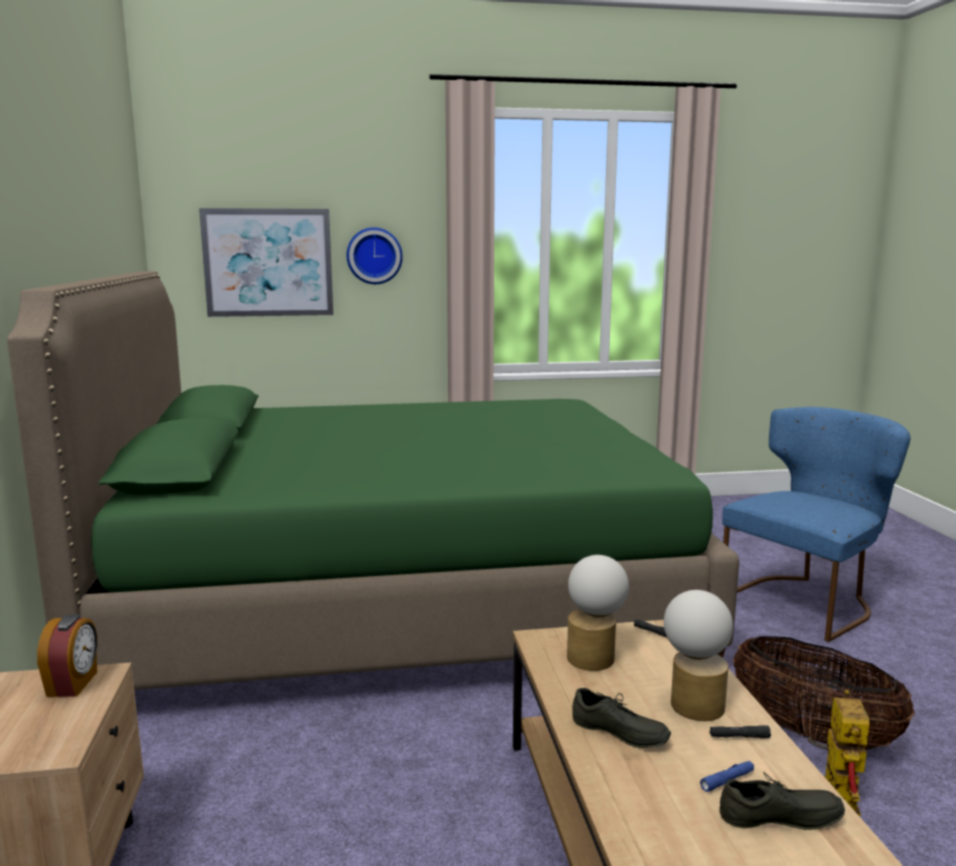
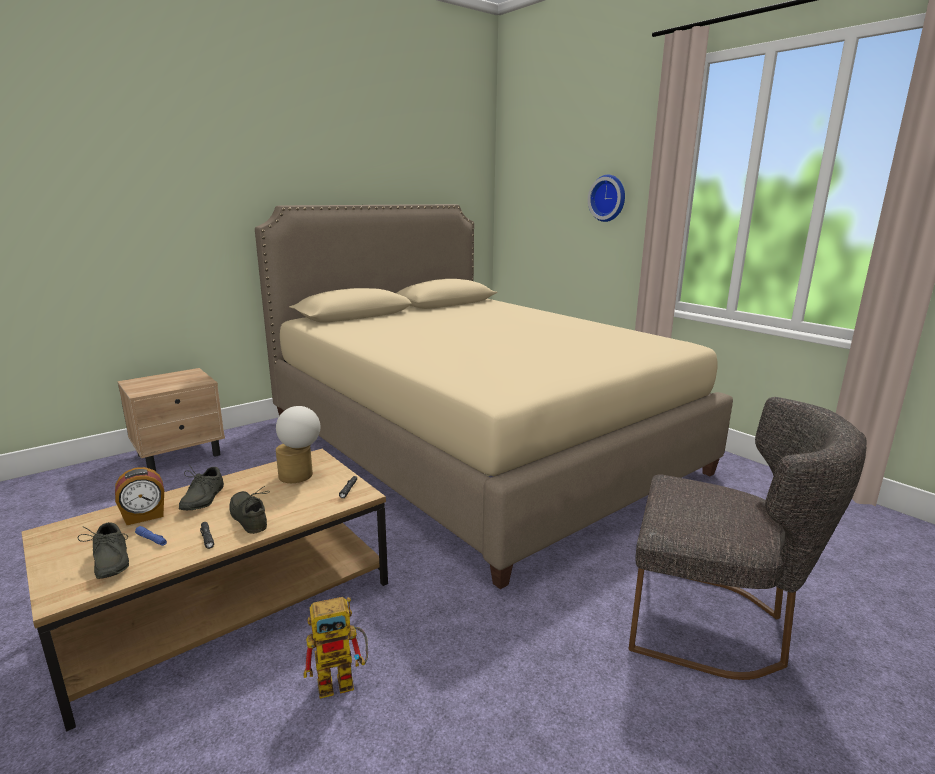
camera: 60 degrees right, 5 degrees up
(73, 684) = (194, 380): alarm clock -> alarm clock (144, 516)
(268, 262) = (547, 202): picture -> none
(400, 597) = (475, 445): green bed -> beige bed
(694, 701) = (251, 516): table lamp -> grey shoe
(806, 601) = (715, 624): blue chair -> grey chair
(813, 734) = (431, 657): basket -> none

